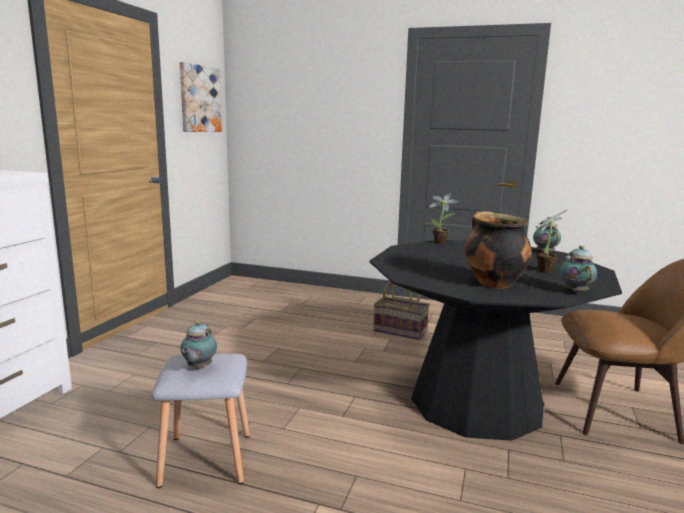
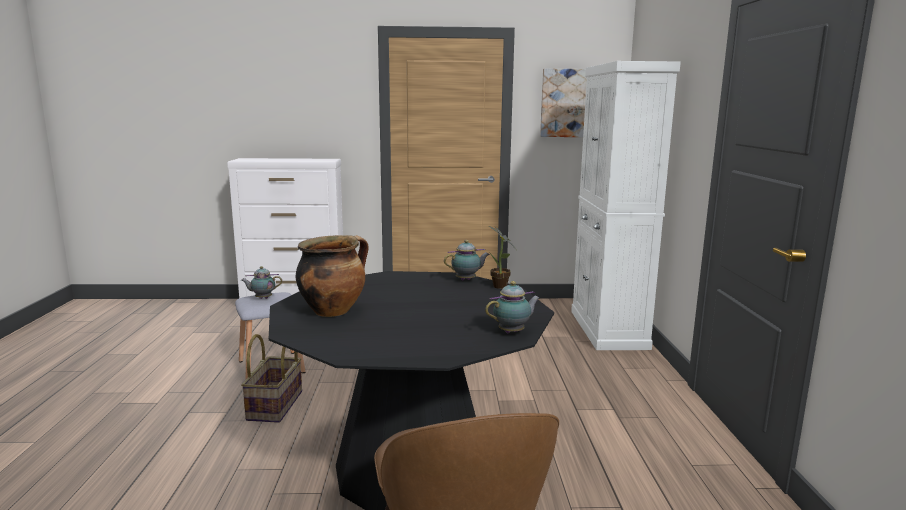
camera: 70 degrees right, 0 degrees up
(291, 290) = (608, 329): none -> white cabinet
(400, 331) = (566, 403): basket -> basket (276, 406)
(546, 270) = (408, 332): potted plant -> none
(574, 291) = (321, 342): teapot -> teapot (467, 280)

